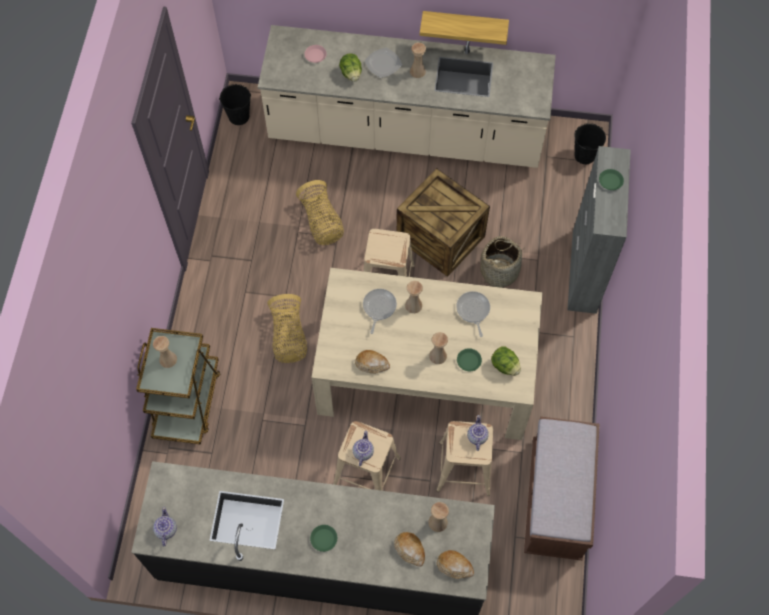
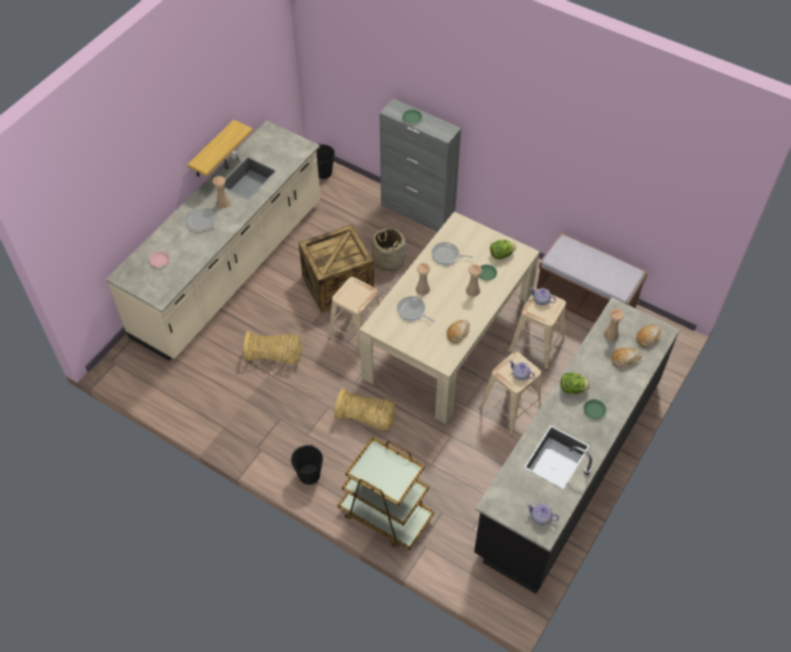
camera: 65 degrees left, 10 degrees down
(168, 359) = (380, 472): beige vase -> none
(239, 116) = (132, 377): black bucket -> black bucket (309, 475)
(351, 74) = (195, 244): lettuce -> lettuce (572, 389)

